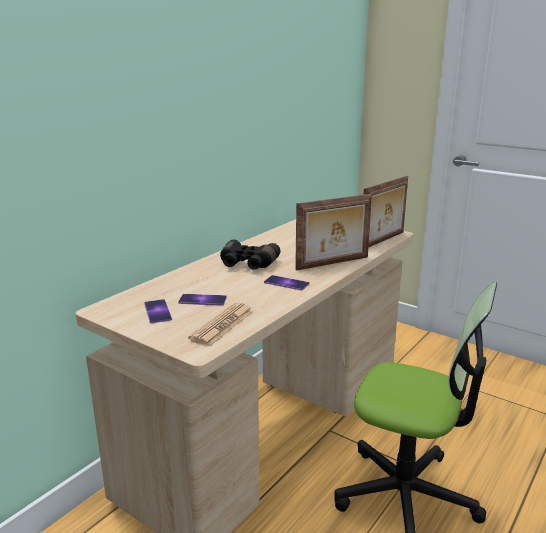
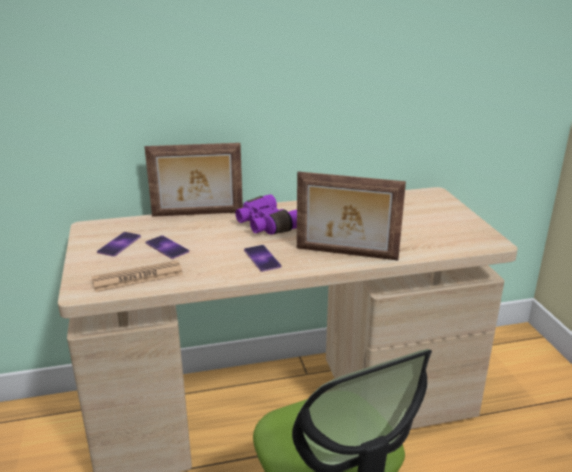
camera: 40 degrees right, 5 degrees up
(247, 264) = (265, 225): black binoculars -> purple binoculars
(383, 241) = (456, 247): picture frame -> picture frame (197, 214)

